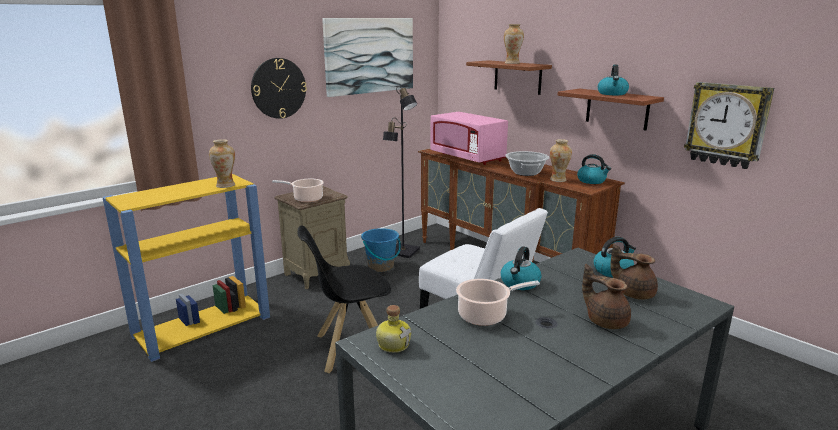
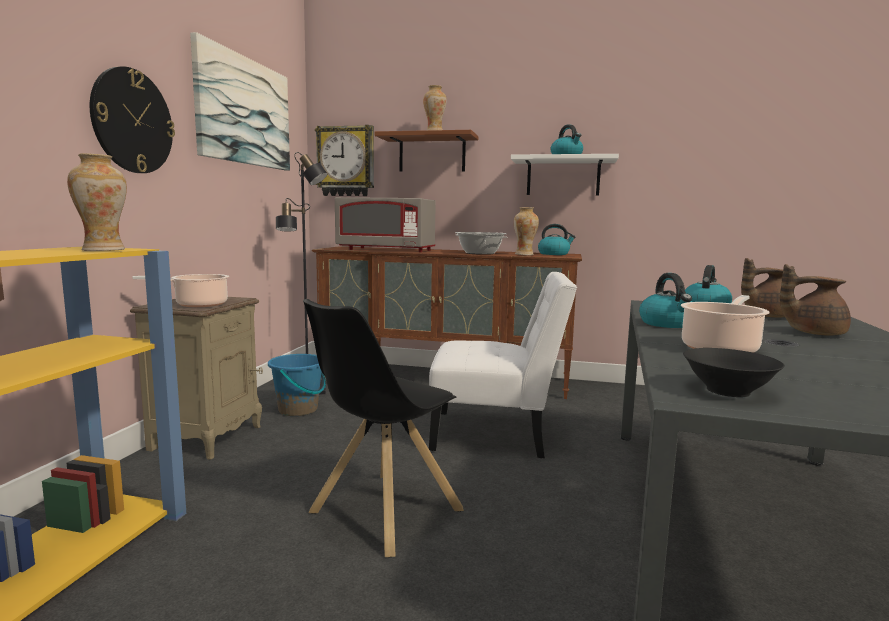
camera: 35 degrees left, 10 degrees down
(393, 344) = (727, 390): bottle -> black bowl
(467, 157) = (386, 250): pink microwave -> grey microwave
(617, 109) = (563, 177): brown shelf -> white shelf
(727, 125) = (682, 178): wall clock -> wall clock (346, 161)

